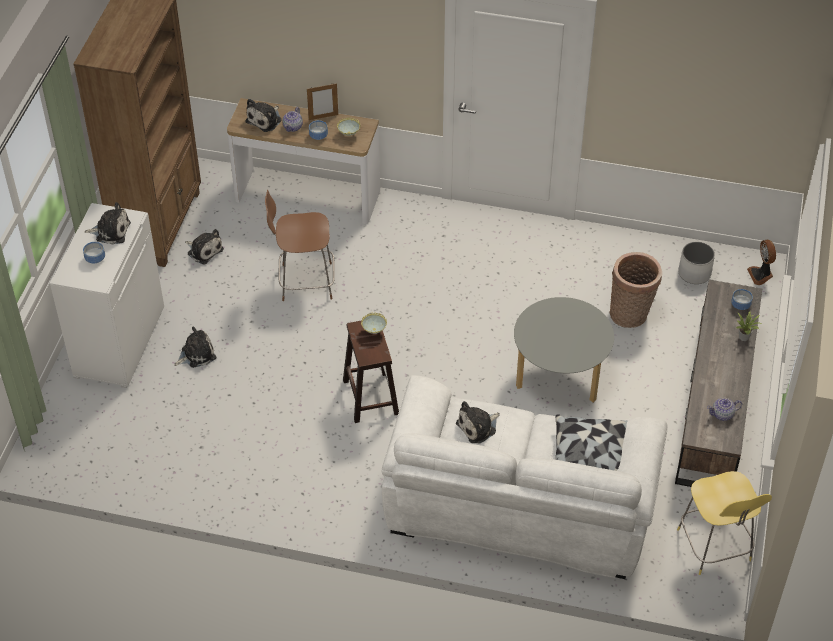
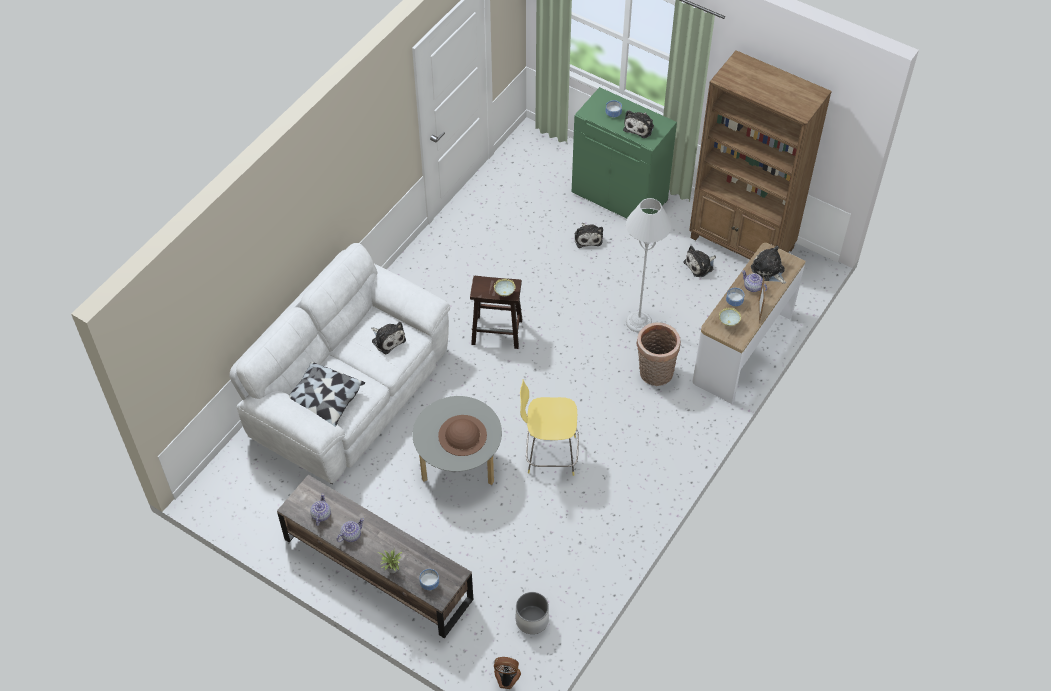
camera: 110 degrees right, 5 degrees up
(118, 341) = (620, 196): white cabinet -> green cabinet
(304, 282) = (638, 321): brown stool -> grey floor lamp
(478, 427) = (387, 339): plush toy -> plush toy turned 150 degrees clockwise
(565, 328) = (462, 435): none -> brown hat
(631, 315) = (503, 545): basket -> basket (654, 374)
(715, 547) = (244, 506): yellow stool -> yellow stool (549, 454)
(729, 382) = (351, 535): none -> teapot

